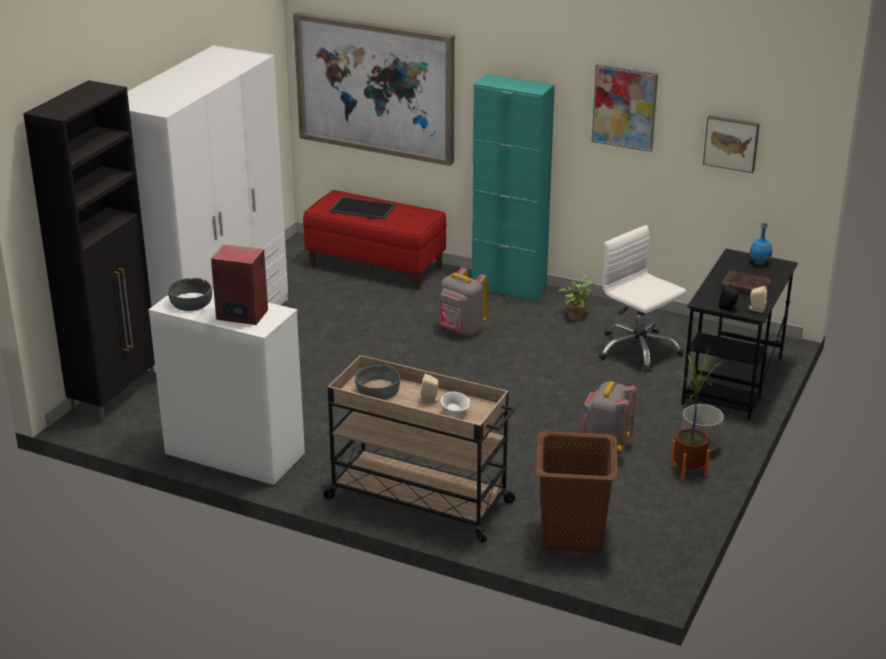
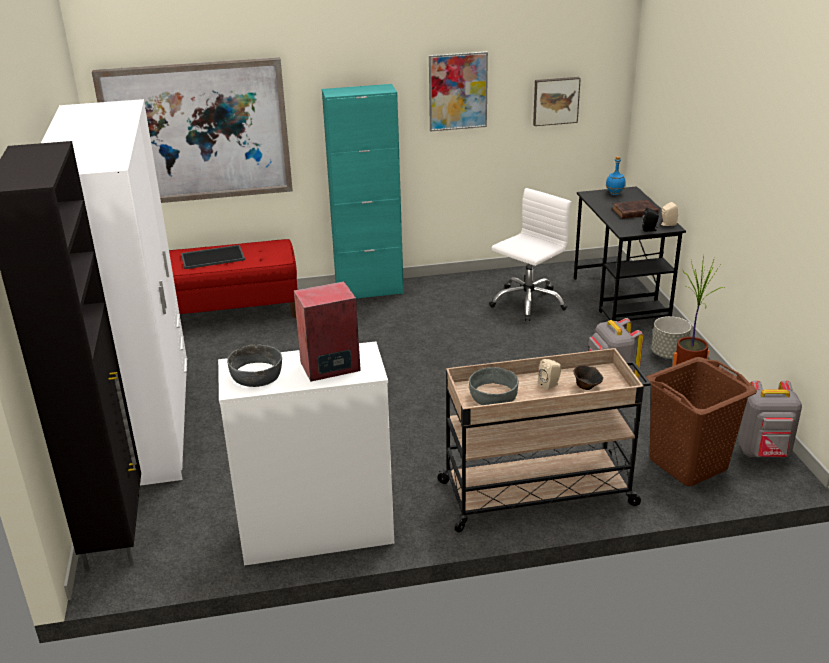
camera: 35 degrees left, 0 degrees up
(455, 412) = (587, 386): white bowl -> brown bowl
(461, 330) = (376, 336): grey backpack -> grey backpack (764, 453)
(575, 315) = (448, 293): potted plant -> none
(637, 350) = (528, 302): white office chair -> white office chair turned 120 degrees clockwise

